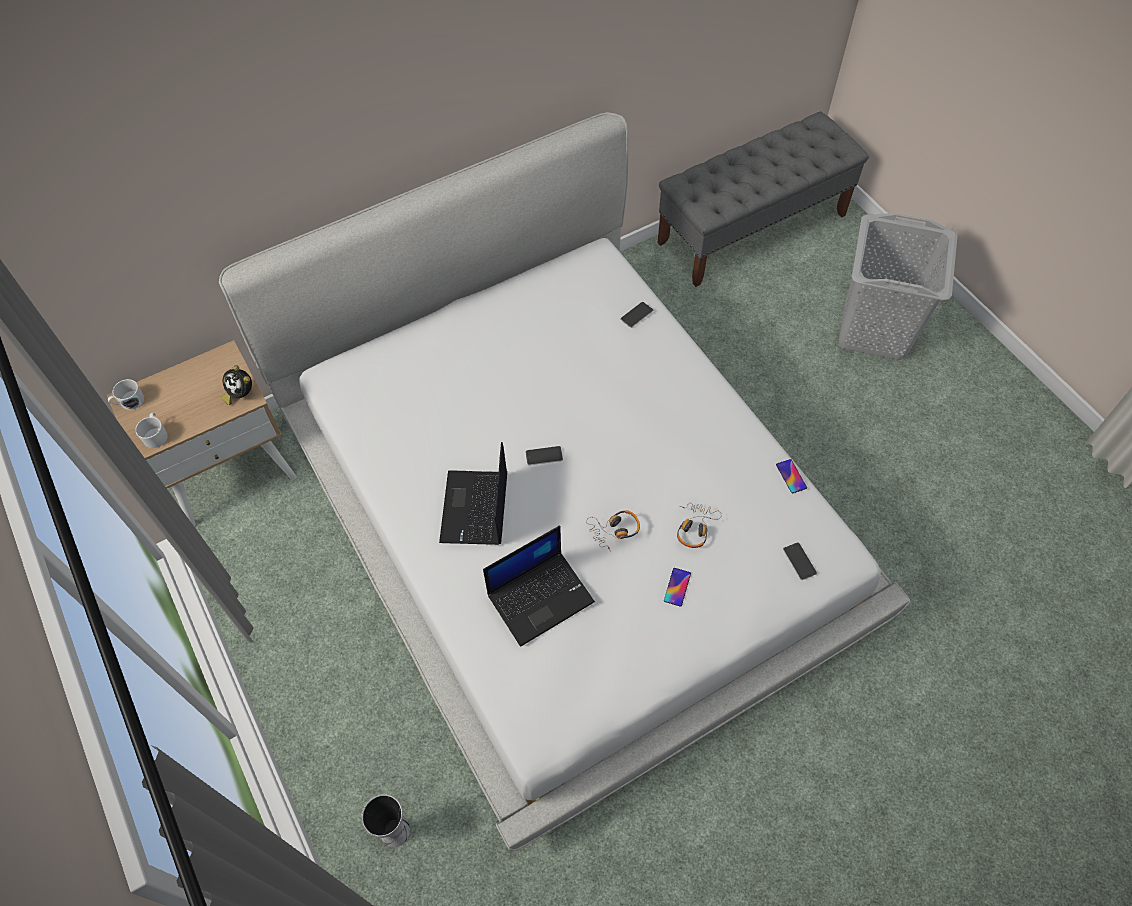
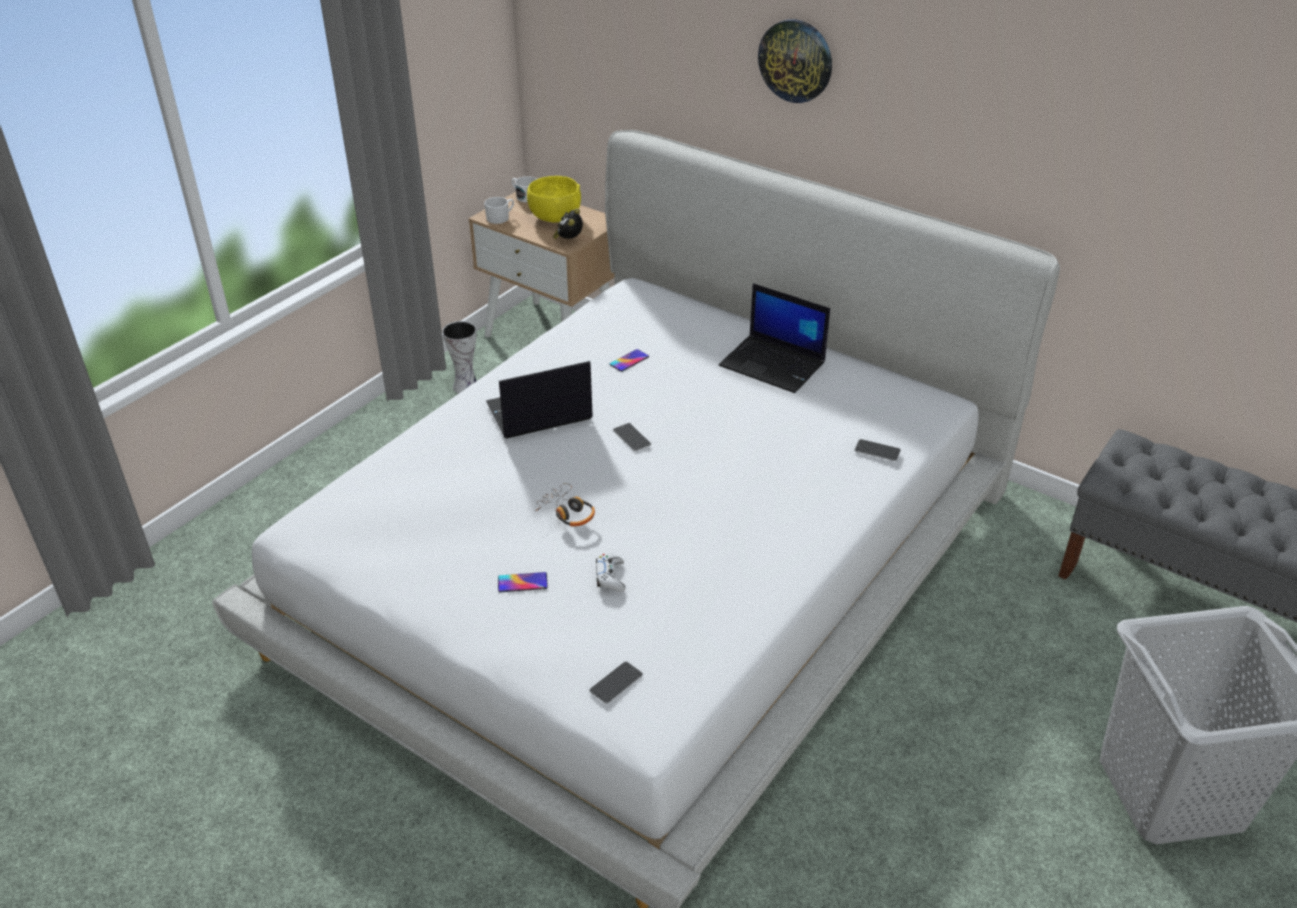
camera: 65 degrees right, 20 degrees down
(190, 390) = (555, 217): none -> yellow bowl
(355, 111) = (796, 60): none -> wall clock
(393, 830) = (235, 553): vase -> vase (465, 385)
(541, 596) = (456, 480): laptop -> laptop (774, 364)
(695, 528) = (610, 577): headphones -> white game controller
(791, 476) = (740, 645): phone -> phone (629, 361)

